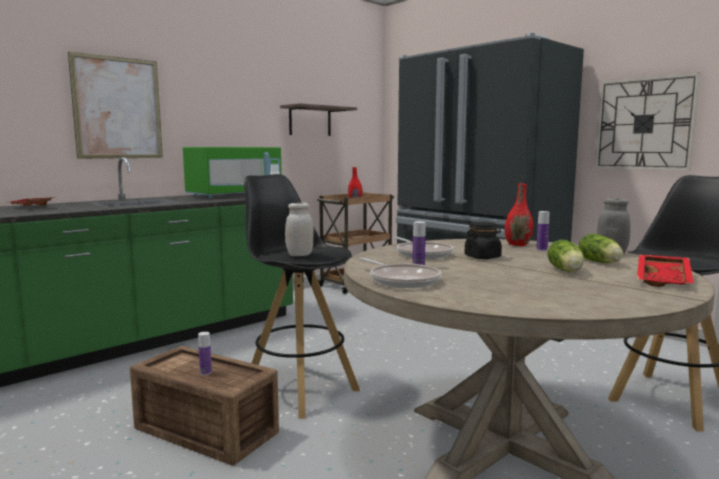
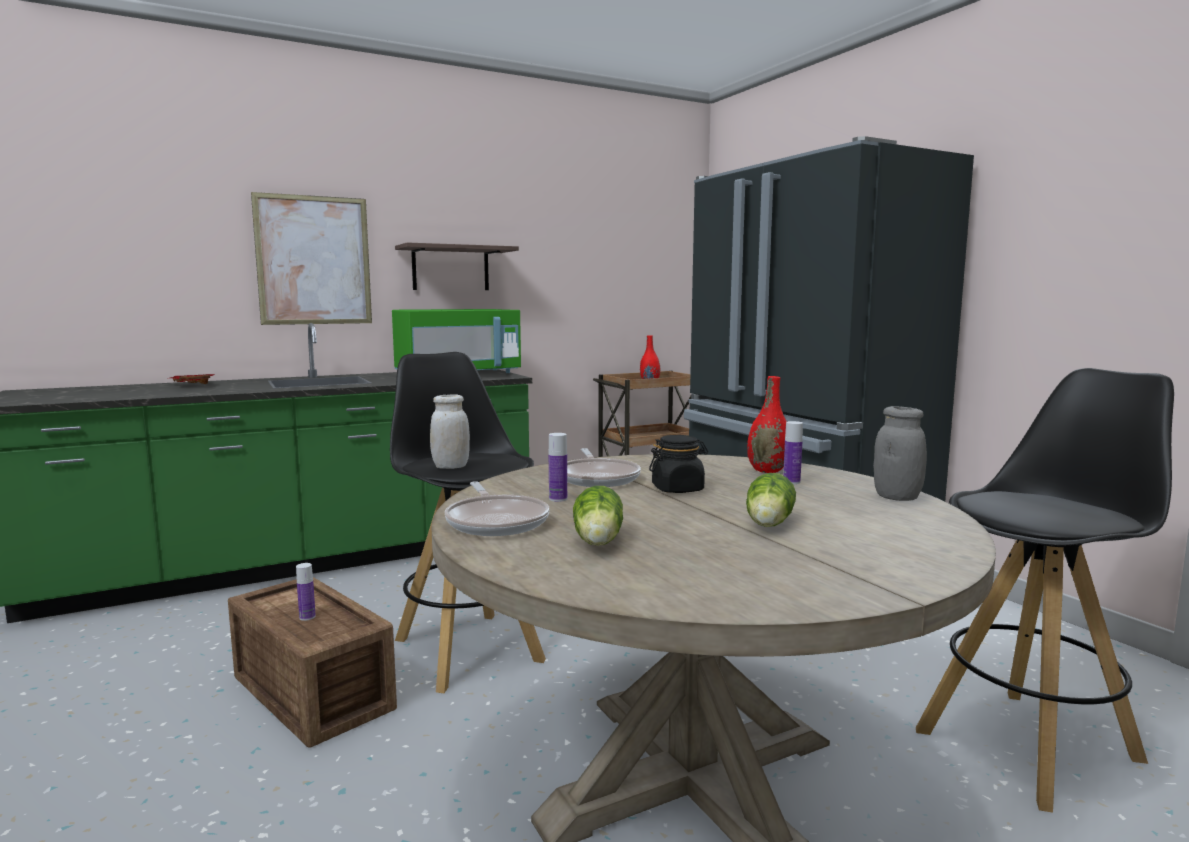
camera: 15 degrees right, 0 degrees up
(310, 121) = (586, 271): shelf -> shelf (450, 268)
(601, 262) = (852, 512): lettuce -> lettuce (598, 542)
(644, 124) = (1067, 275): wall clock -> none
(665, 280) = (911, 555): red tray -> none

